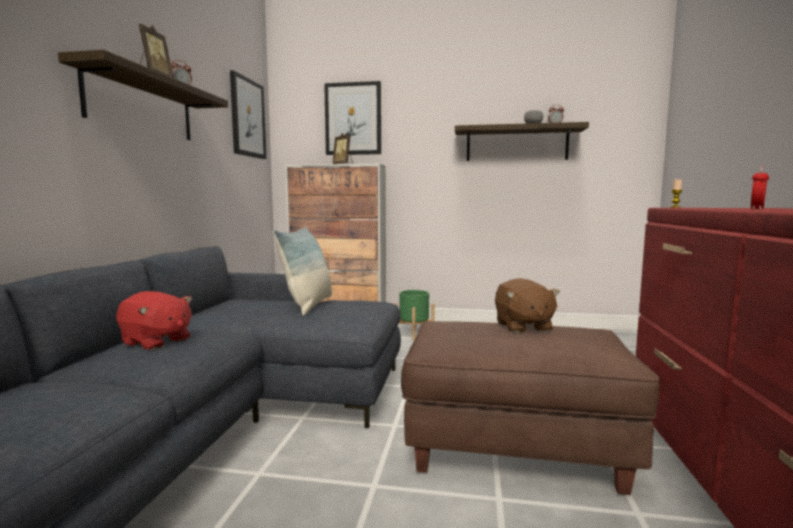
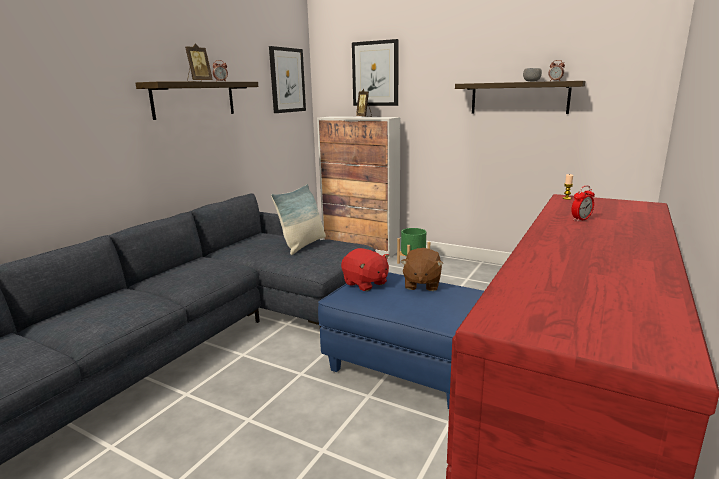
camera: 20 degrees right, 10 degrees up
(156, 342) = (192, 268): red plush toy -> red plush toy (365, 283)
(514, 448) = (407, 367): brown ottoman -> blue ottoman

